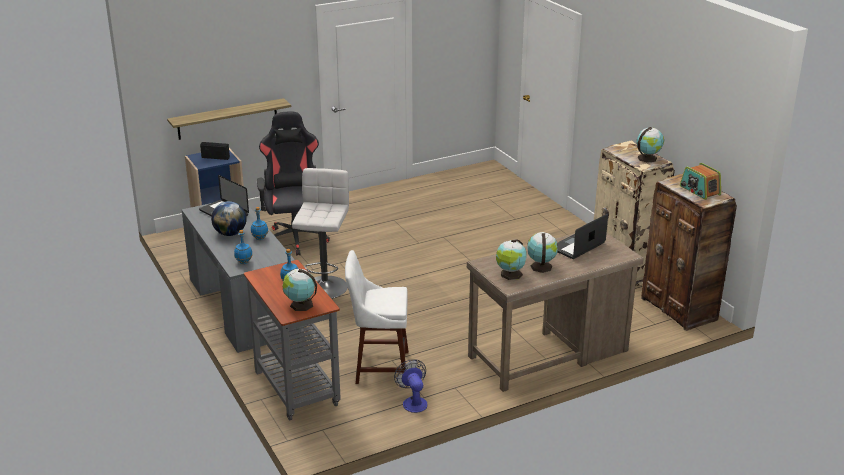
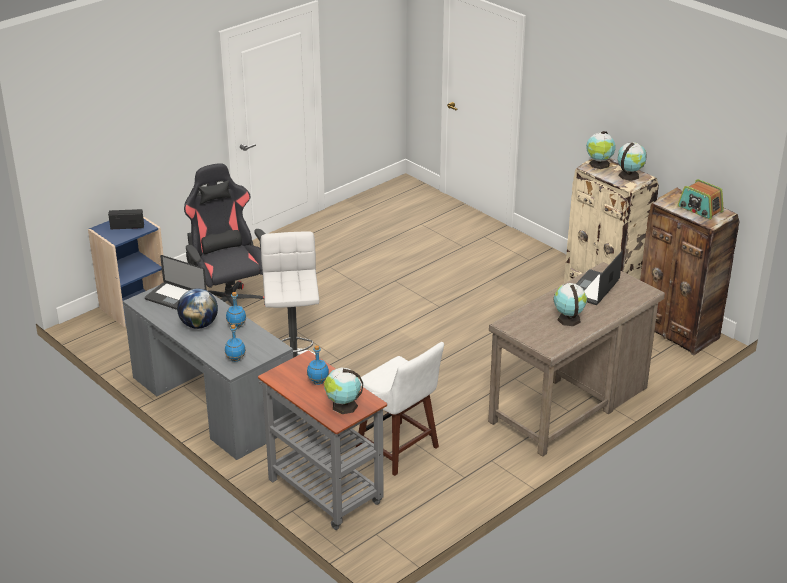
camera: 15 degrees left, 5 degrees up
(227, 119) = (131, 178): shelf -> none
(378, 367) = (400, 450): white chair -> white chair turned 120 degrees counterclockwise
(413, 401) = (456, 484): fan -> none
(510, 275) = (542, 334): globe -> globe (599, 164)

